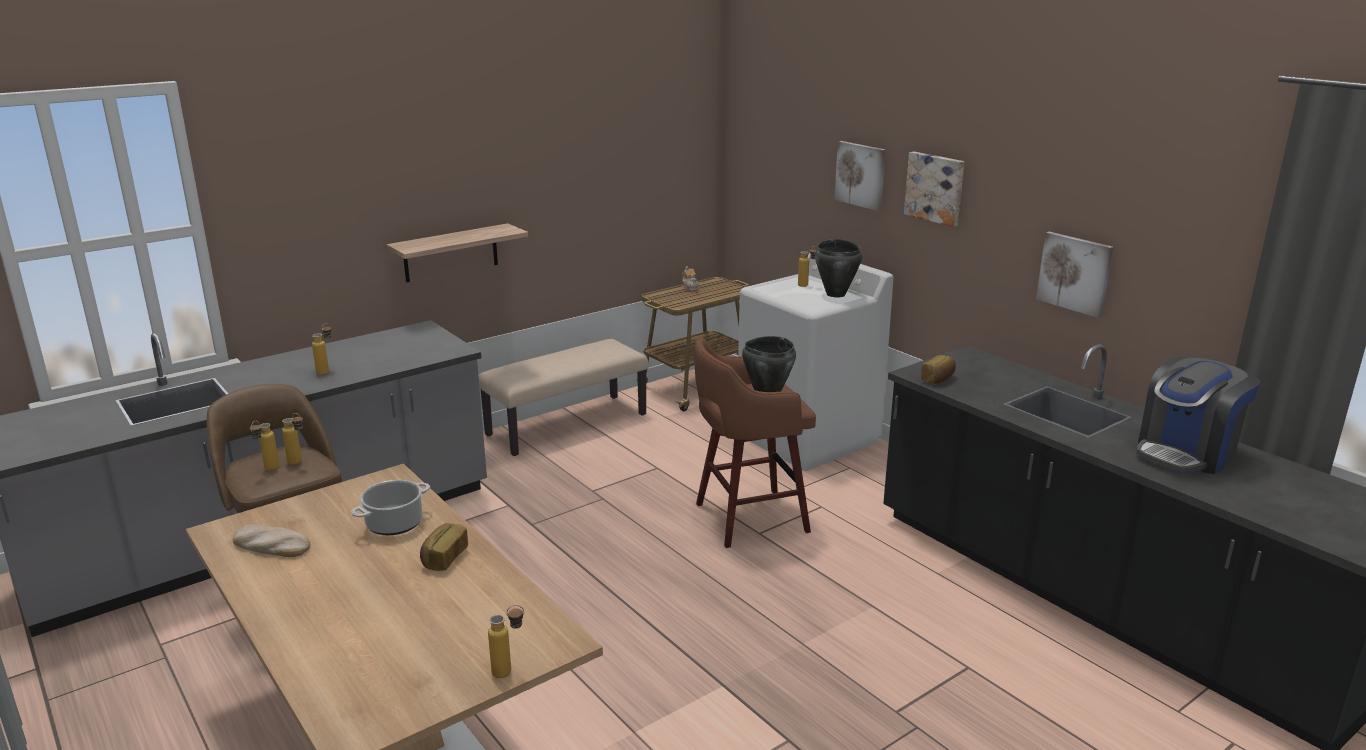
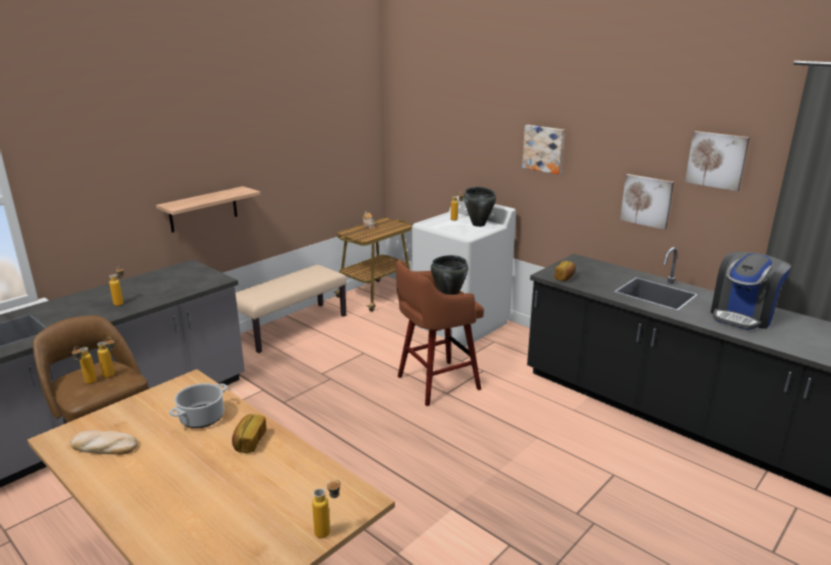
camera: 10 degrees left, 0 degrees up
(861, 175) = (488, 142): picture -> picture (716, 160)

